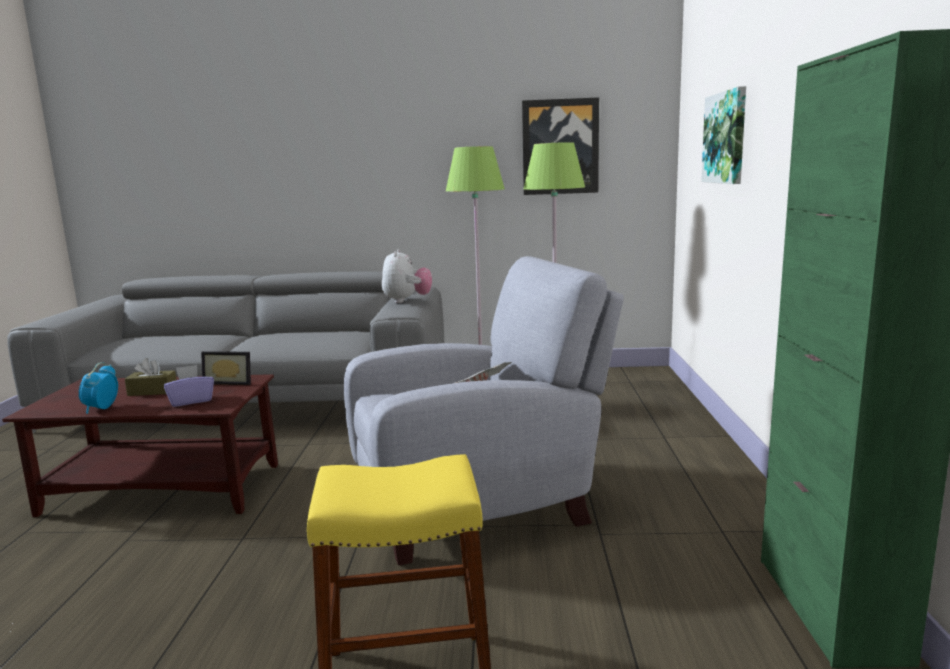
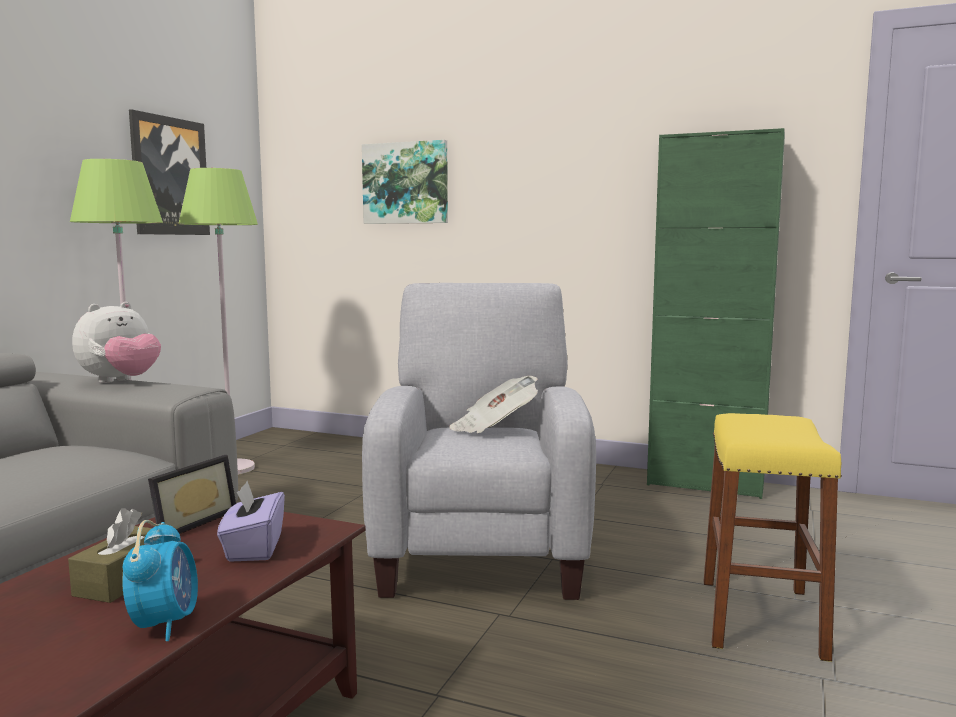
camera: 70 degrees left, 5 degrees down
(101, 409) = (165, 624): alarm clock -> alarm clock turned 120 degrees counterclockwise
(407, 301) = (121, 382): plush toy -> plush toy turned 105 degrees clockwise

